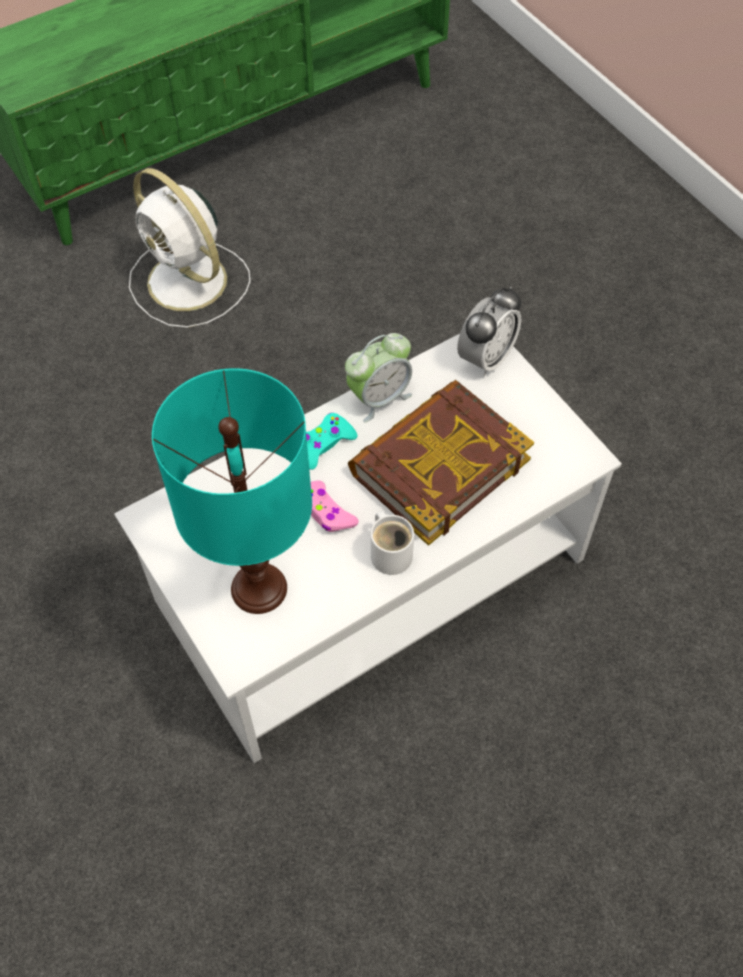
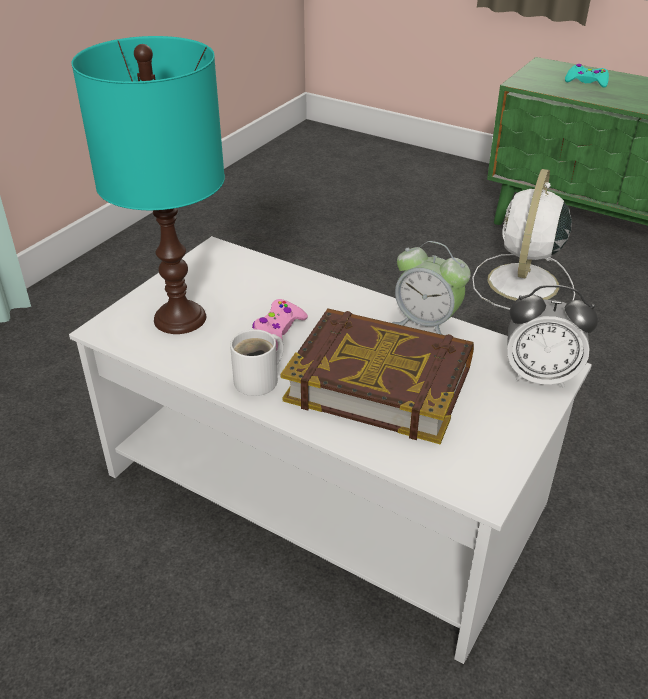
camera: 65 degrees right, 20 degrees down
(324, 444) = (349, 308): turquoise game controller -> turquoise game controller (586, 82)

